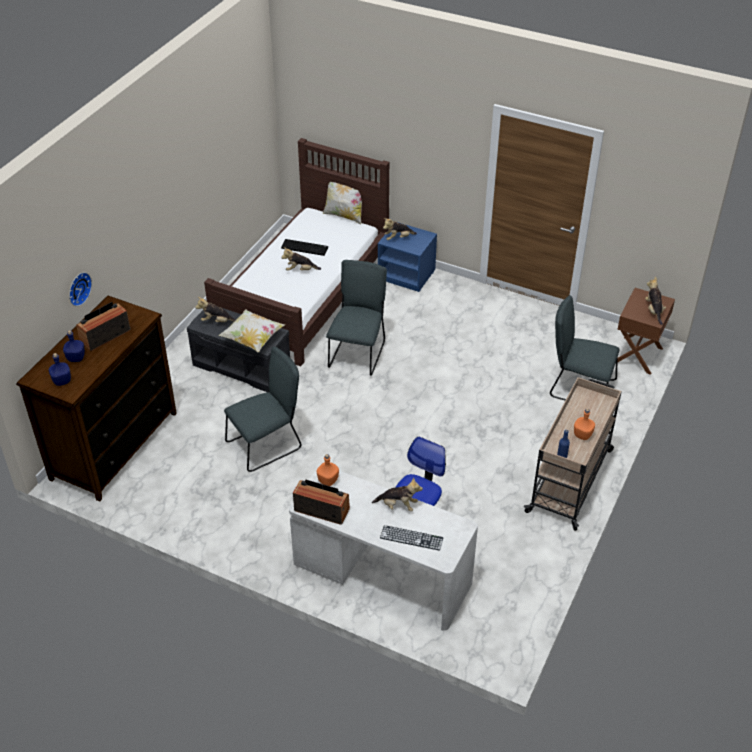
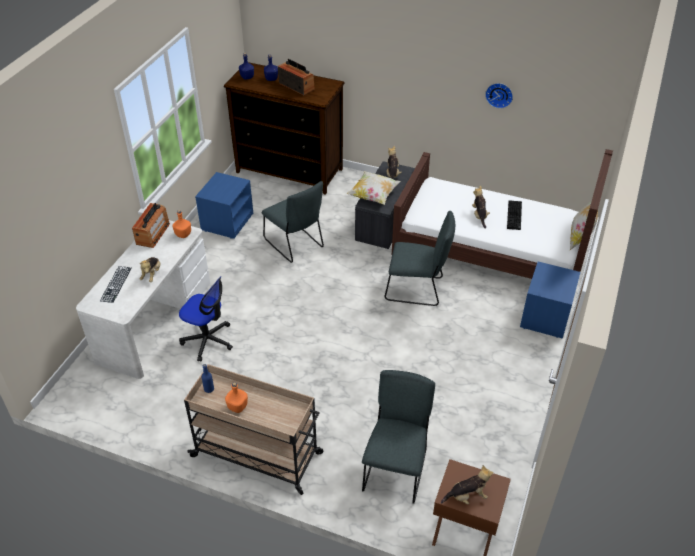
camera: 85 degrees right, 0 degrees up
(78, 288) = (321, 53): wall clock -> wall clock (499, 94)
(206, 509) = (227, 221): none -> blue nightstand
(398, 238) = (551, 275): plush toy -> none

